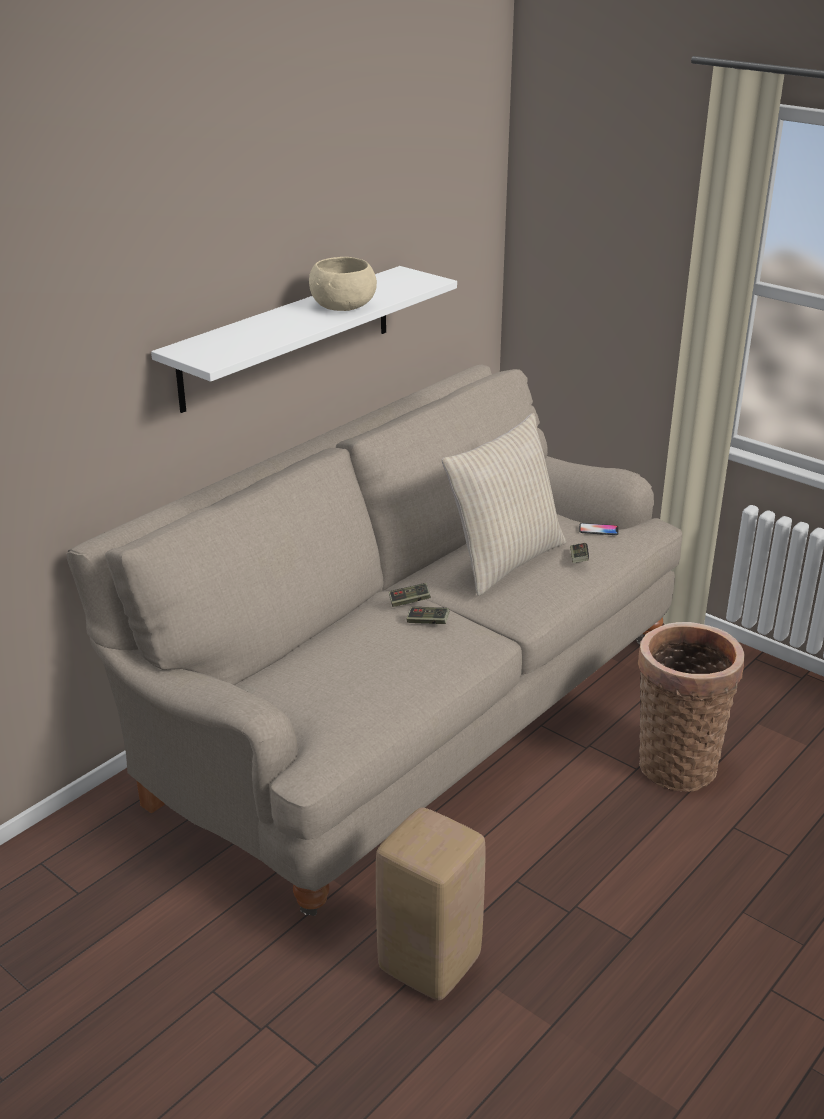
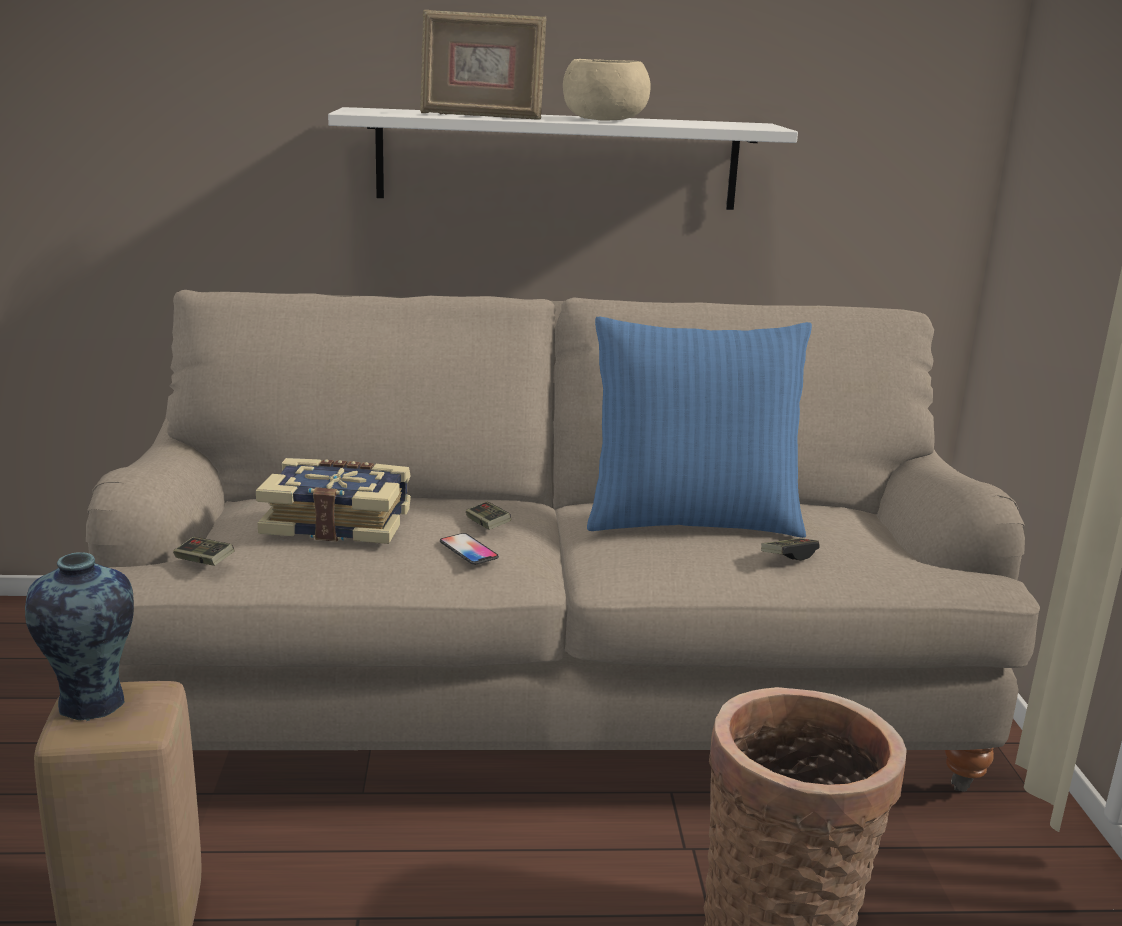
camera: 45 degrees right, 10 degrees down
(283, 333) = (481, 116): none -> picture frame
(357, 666) = (338, 521): none -> book
(409, 601) = (515, 506): game controller -> game controller (204, 561)
(419, 844) = (92, 704): none -> vase
(504, 560) = (691, 520): beige pillow -> blue pillow
(598, 530) = (883, 548): phone -> phone (468, 550)

